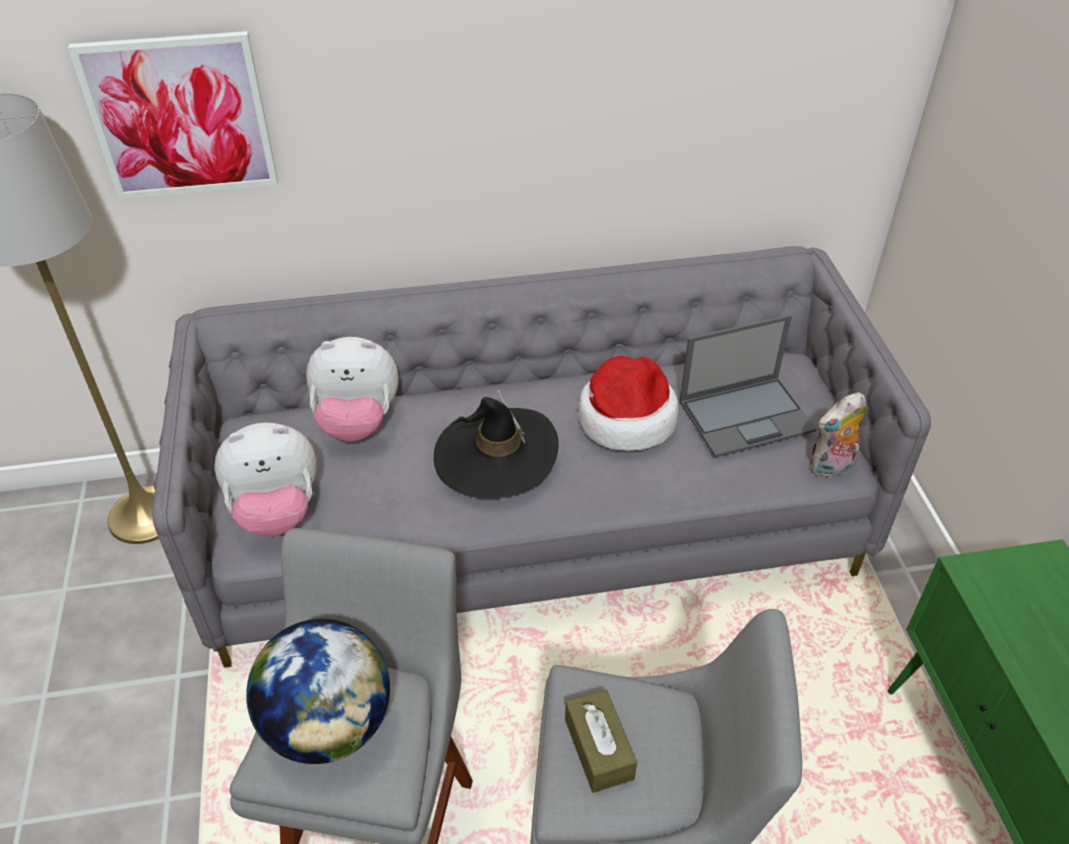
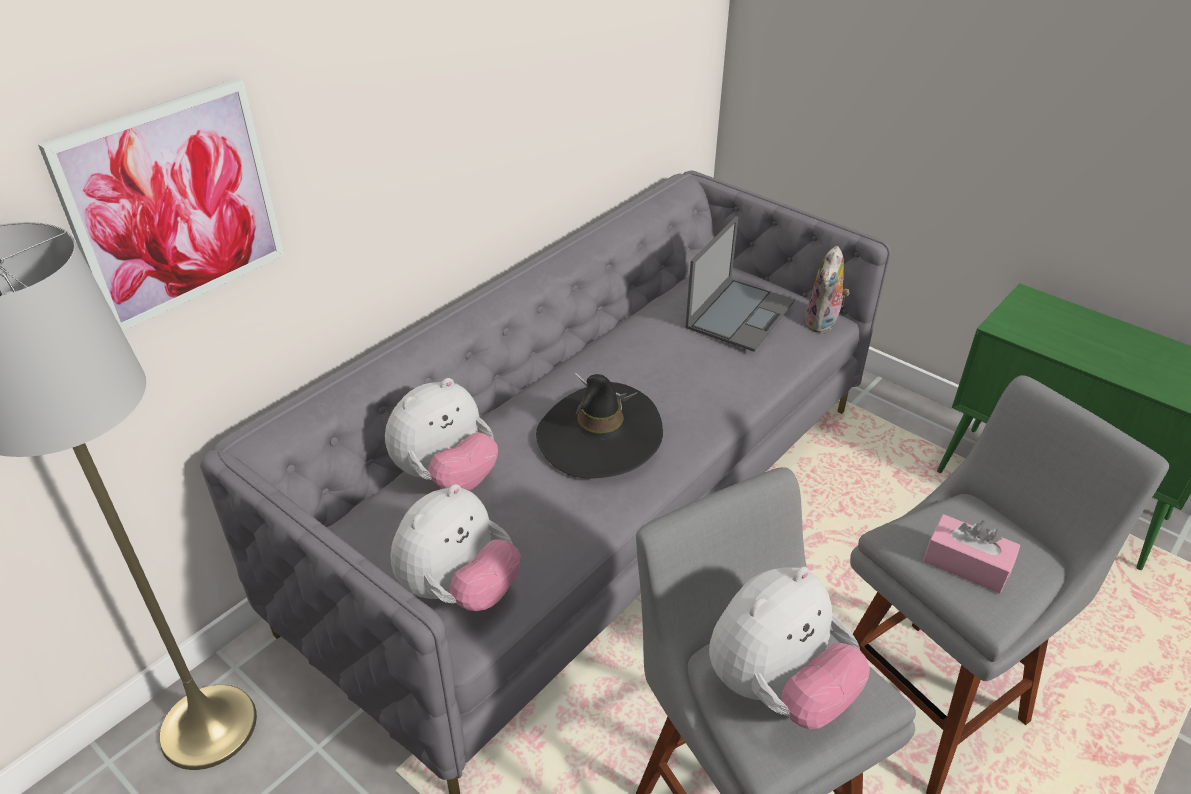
camera: 40 degrees left, 5 degrees down
(329, 725) = (777, 689): globe -> plush toy
(598, 749) = (966, 564): brown tissue box -> pink tissue box
(625, 418) = (662, 358): hat -> none

